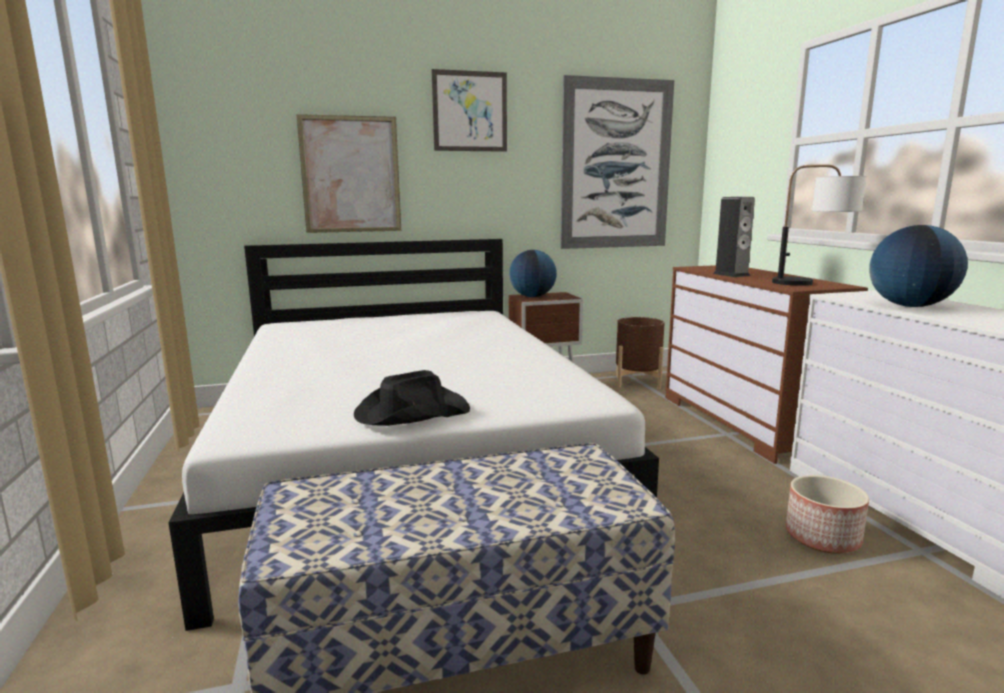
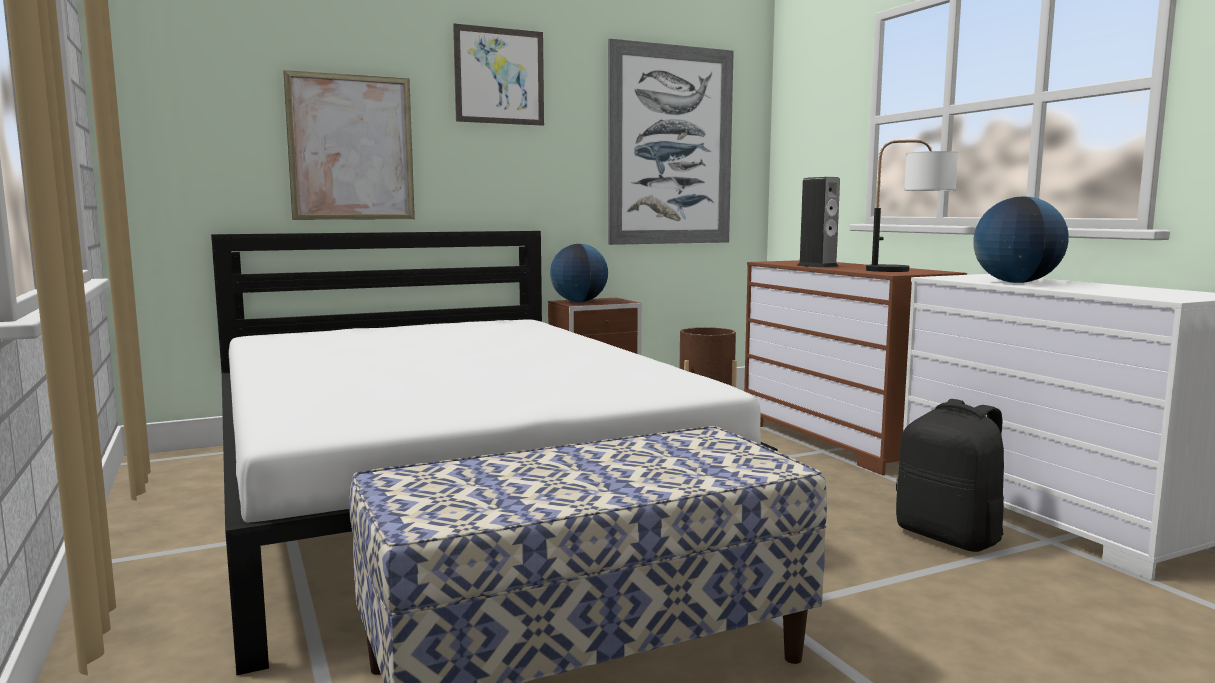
camera: 10 degrees left, 5 degrees down
(411, 412) = (498, 403): black hat -> none
(823, 538) = (950, 536): planter -> black backpack

